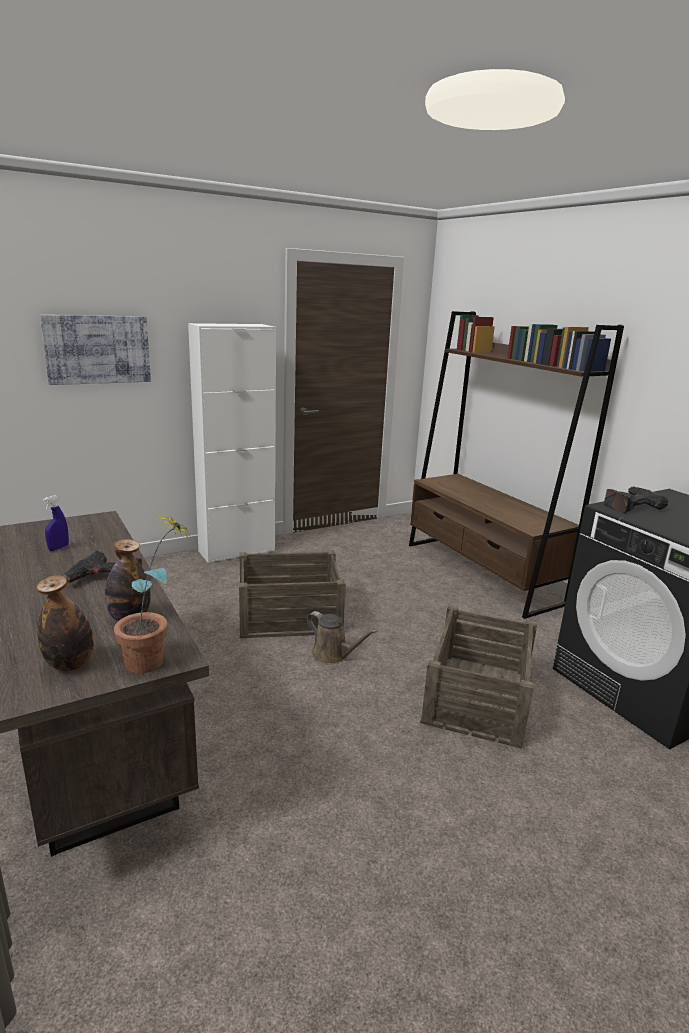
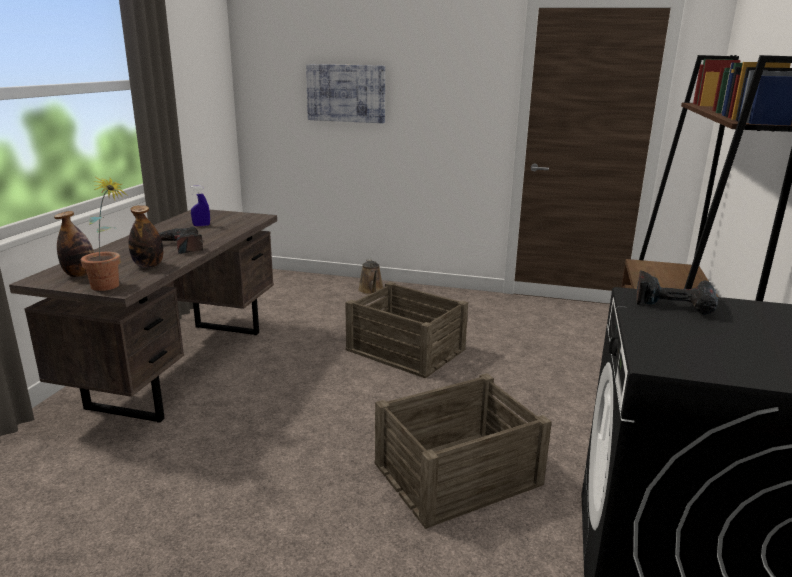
camera: 45 degrees right, 0 degrees up
(237, 551) = (442, 293): white cabinet -> none
(333, 655) = (391, 388): brown watering can -> brown watering can (371, 291)

